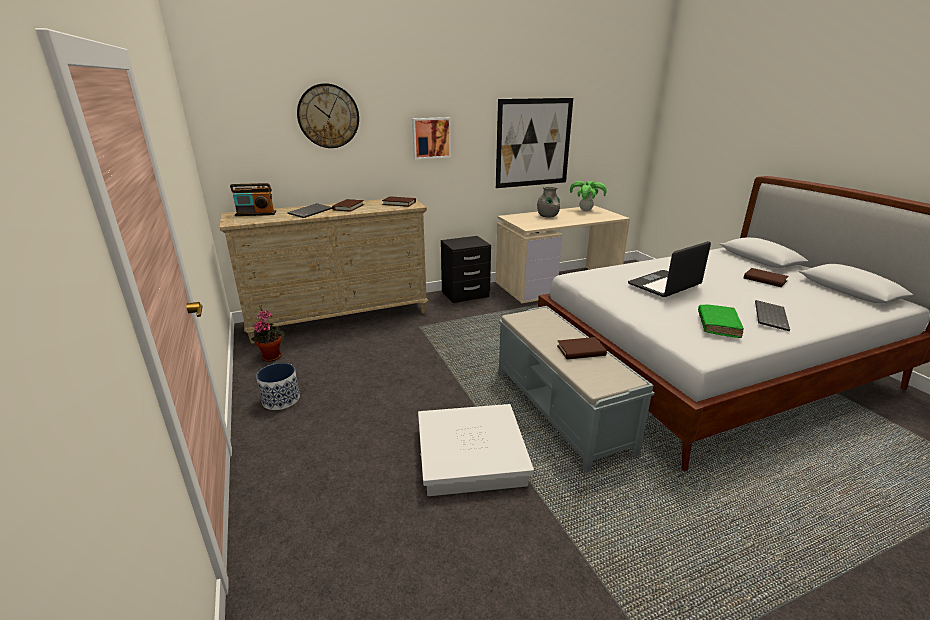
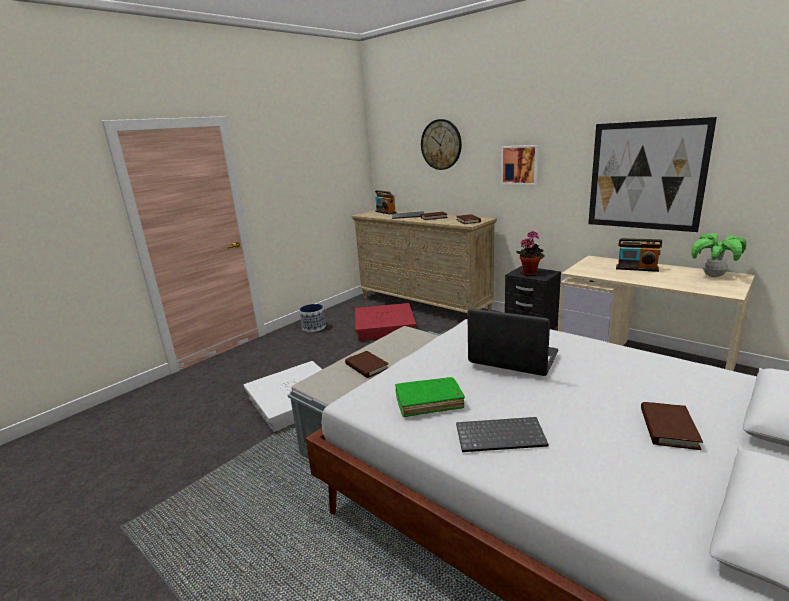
camera: 65 degrees right, 5 degrees down
(271, 356) = (355, 307): potted plant -> potted plant (530, 273)
(360, 353) = (384, 327): none -> red storage box
(547, 216) = (636, 268): grey vase -> radio

